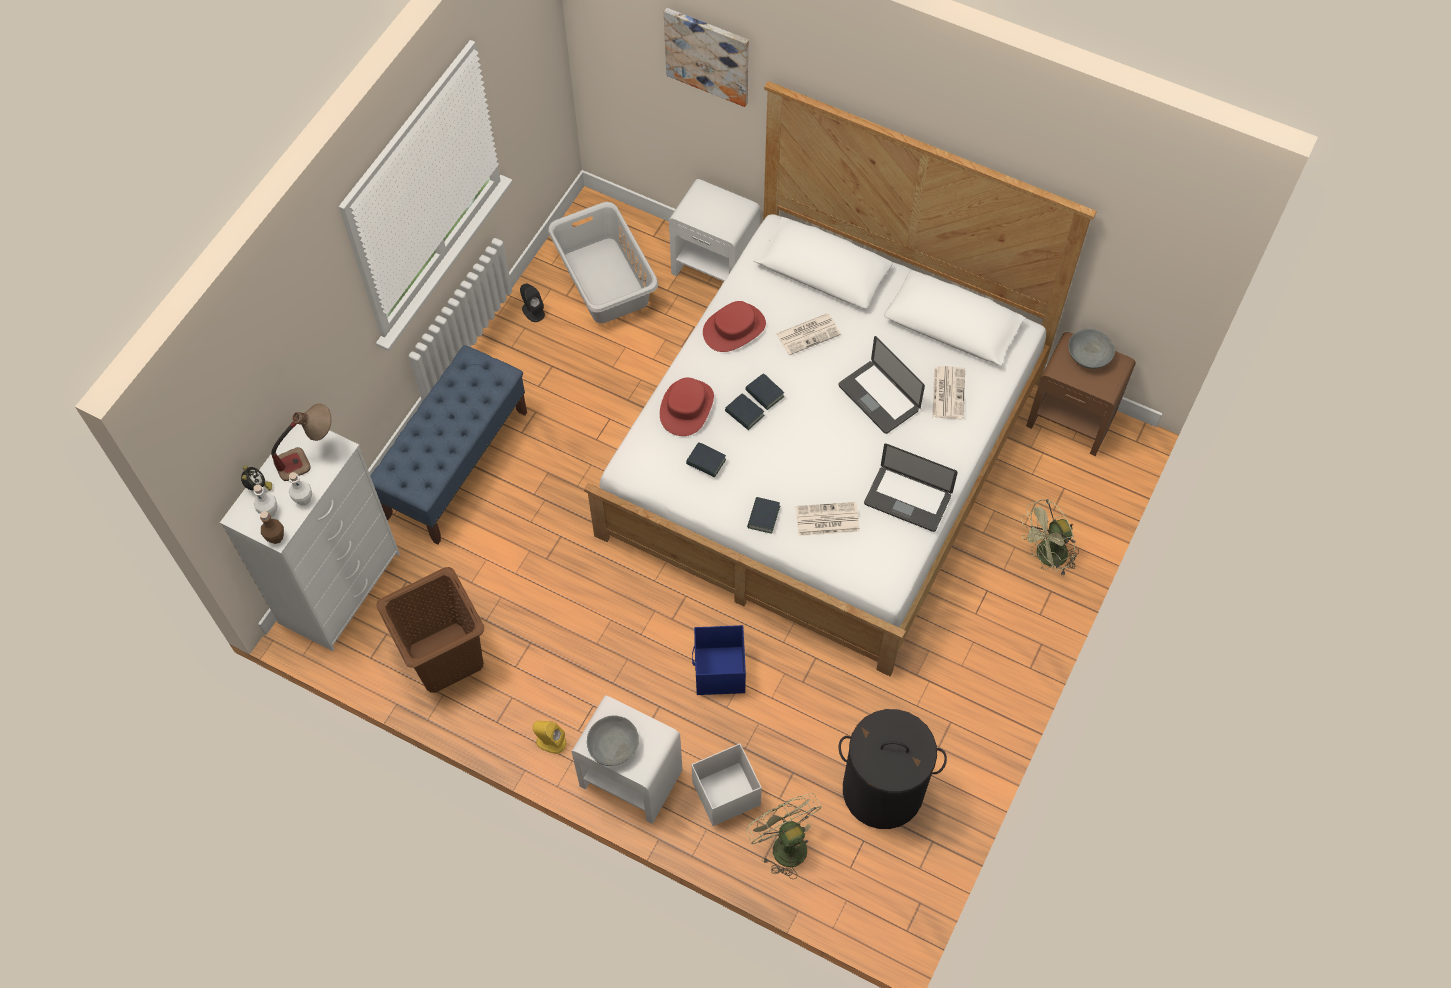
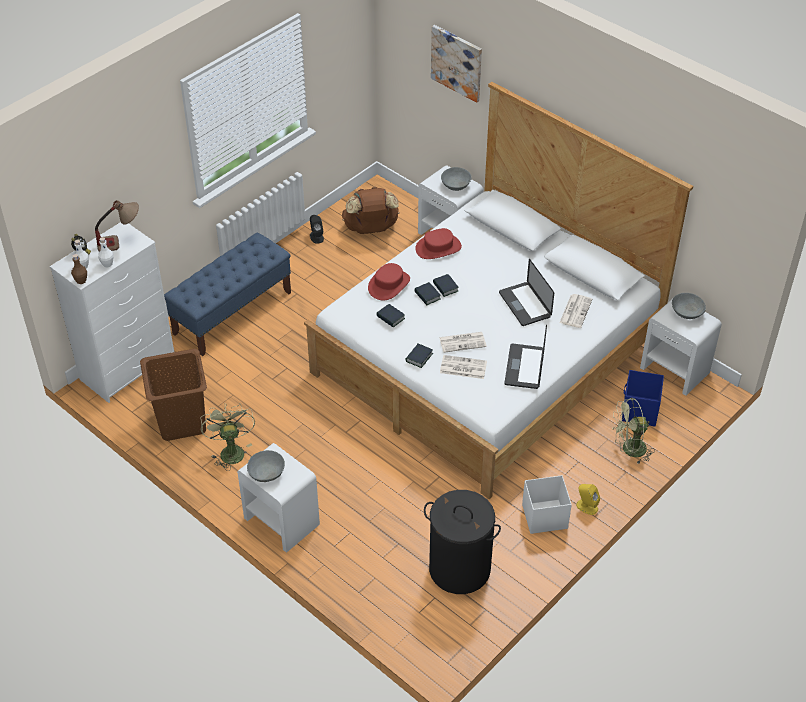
camera: 15 degrees right, 15 degrees down
(550, 742) = (234, 487): yellow speaker -> yellow speaker (586, 506)
(604, 281) = (371, 229): grey laundry basket -> brown backpack
(719, 672) = (367, 470): blue storage box -> blue storage box (639, 411)
(721, 211) = (455, 185): none -> grey bowl
(725, 794) = (344, 546): white storage box -> white storage box (544, 516)
(784, 843) = (376, 586): green fan -> green fan (230, 450)
(808, 333) = (488, 260): newspaper -> newspaper (463, 342)
(907, 499) = (524, 367): laptop -> laptop turned 60 degrees clockwise
(1071, 420) = (675, 370): brown nightstand -> white nightstand

